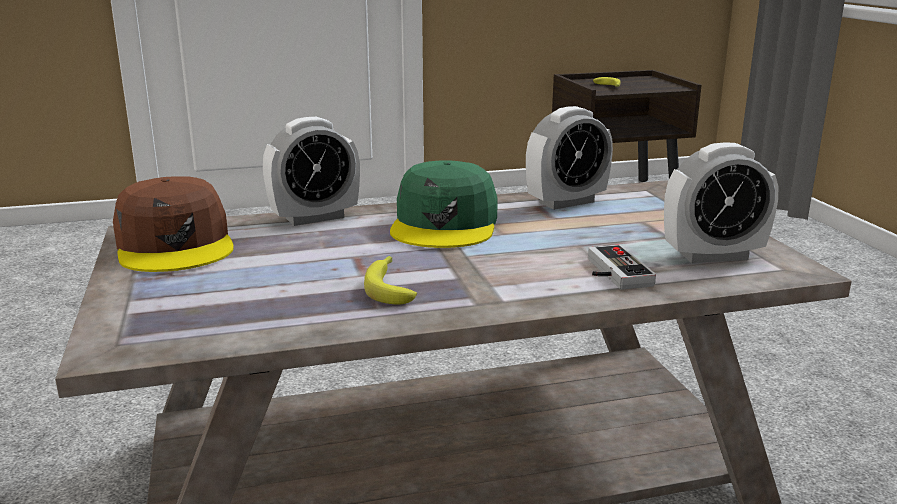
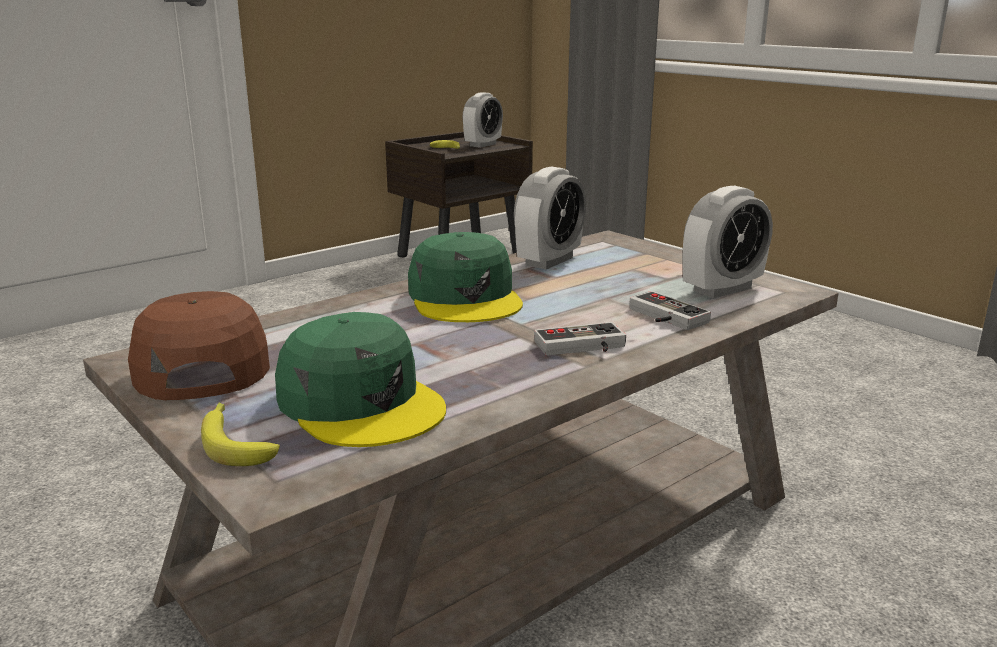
camera: 25 degrees left, 0 degrees up
(175, 245) = (201, 365): brown cap -> brown cap turned 150 degrees counterclockwise
(250, 297) = (361, 403): none -> green cap
(314, 217) = (323, 311): alarm clock -> alarm clock (483, 145)
(390, 286) = (488, 365): banana -> banana (235, 442)
(494, 287) = (582, 347): none -> game controller

